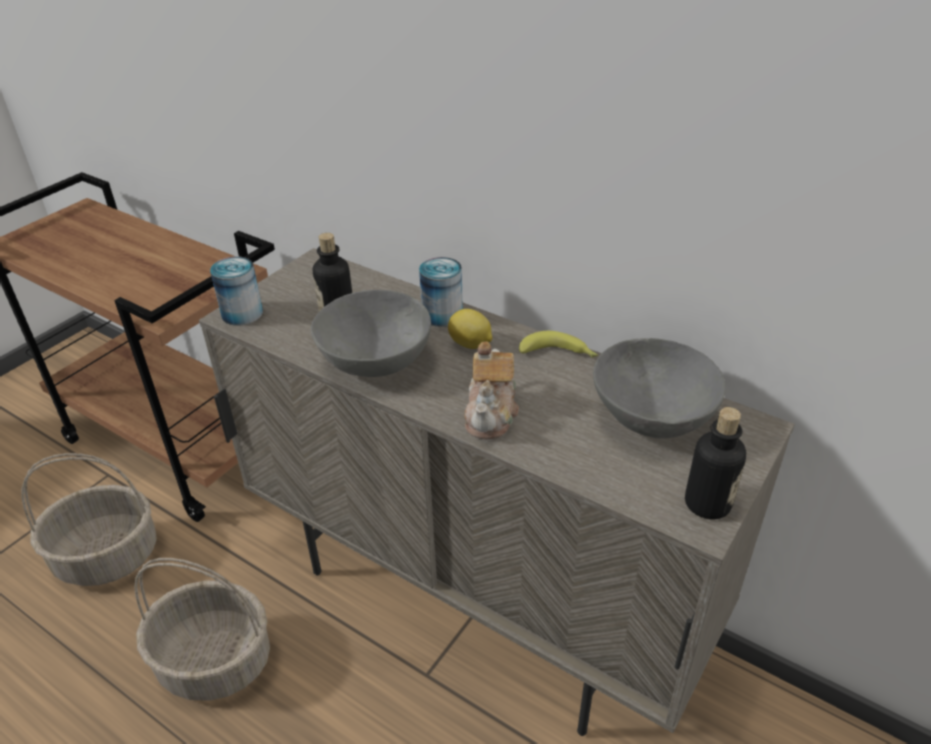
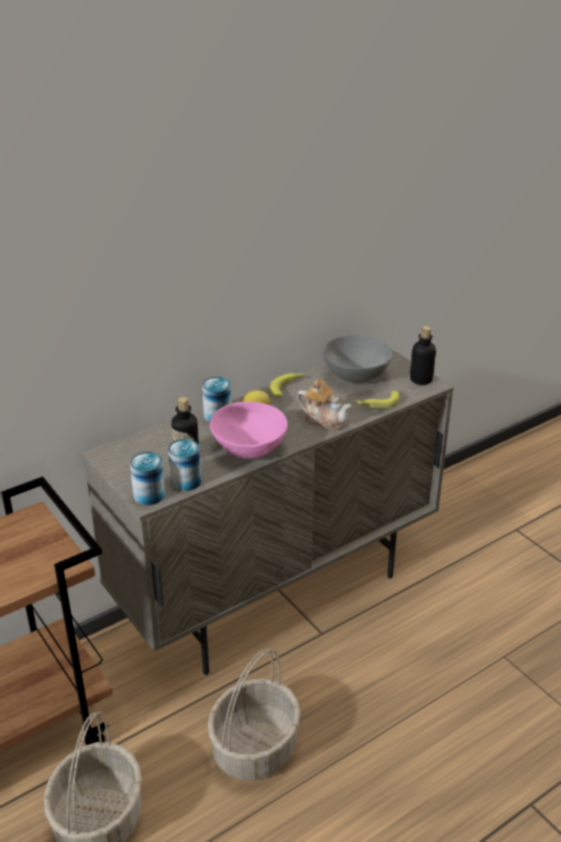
camera: 70 degrees left, 5 degrees down
(279, 331) = (186, 481): none -> can
(375, 361) = (249, 448): grey bowl -> pink bowl
(579, 462) = (376, 404): none -> banana

